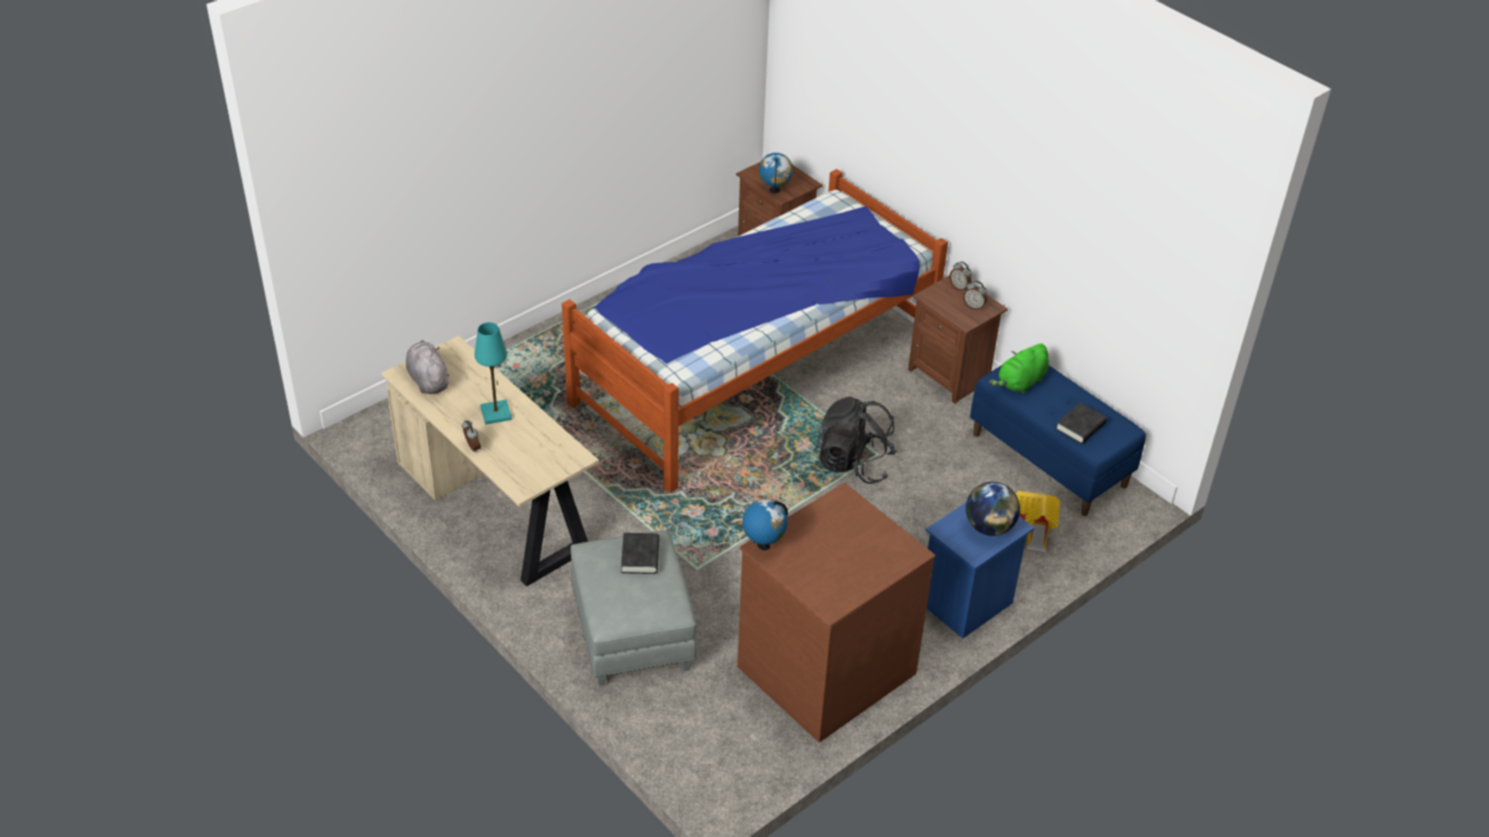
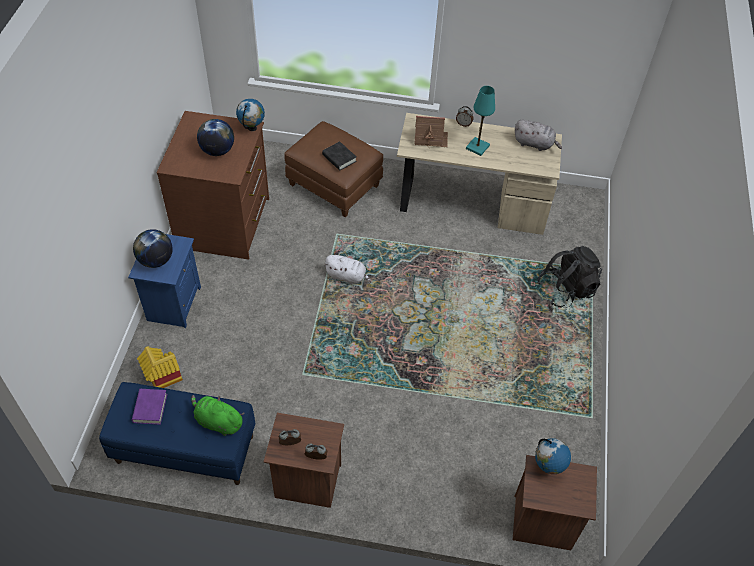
camera: 140 degrees right, 10 degrees up
(535, 454) = (430, 138): none -> toy house
(631, 632) = (335, 185): grey ottoman -> brown ottoman
(735, 515) = (347, 276): none -> white plush toy
(753, 370) = (439, 388): bed -> none
(835, 539) = (217, 150): none -> globe
(854, 463) = (311, 356): black backpack -> black backpack (566, 289)
(1020, 383) = (217, 422): green plush toy -> green plush toy turned 75 degrees counterclockwise
(1080, 427) = (150, 408): black book -> purple book

